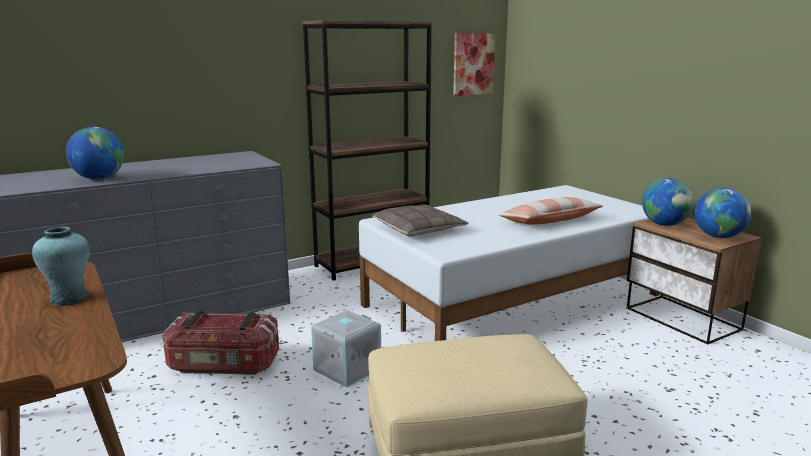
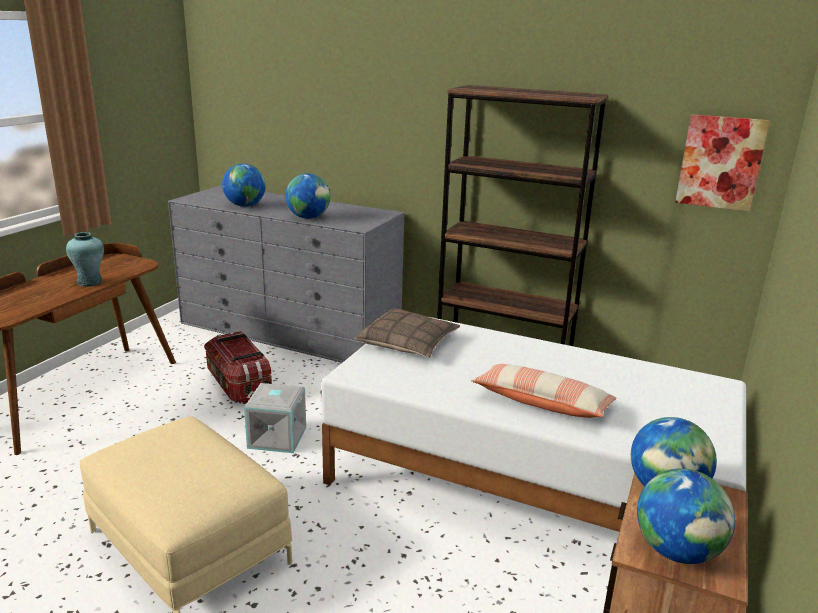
camera: 55 degrees right, 5 degrees up
(198, 169) = (308, 218): none -> globe

